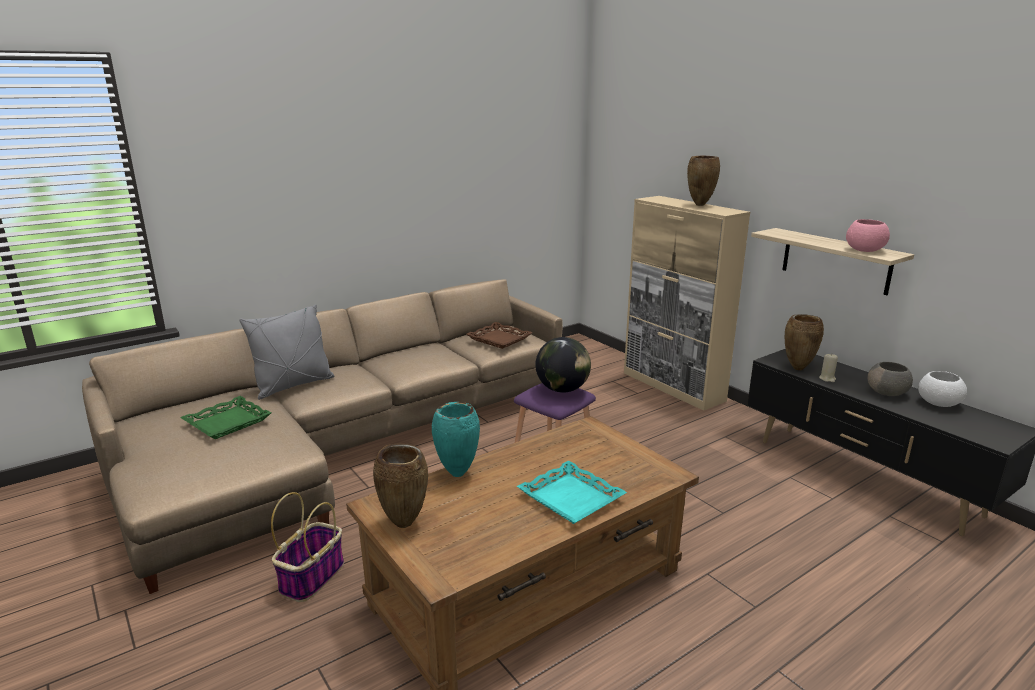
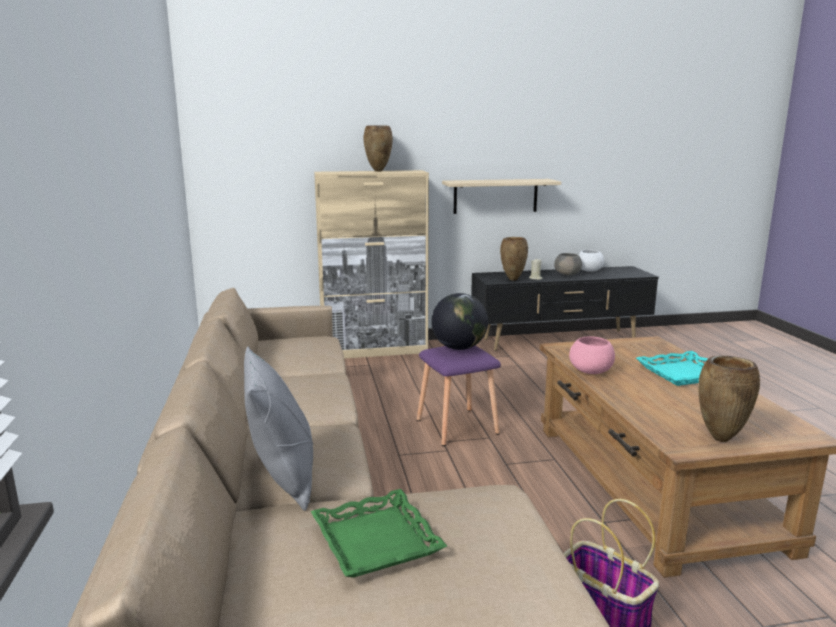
camera: 65 degrees left, 5 degrees down
(456, 474) = (629, 405): turquoise vase -> none
(498, 339) = (303, 347): brown tray -> none
(864, 250) = (531, 180): pink bowl -> pink bowl (591, 371)

